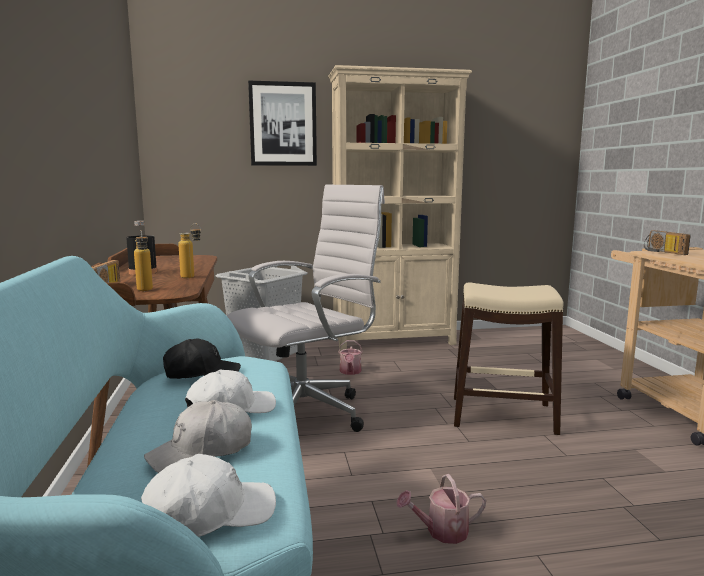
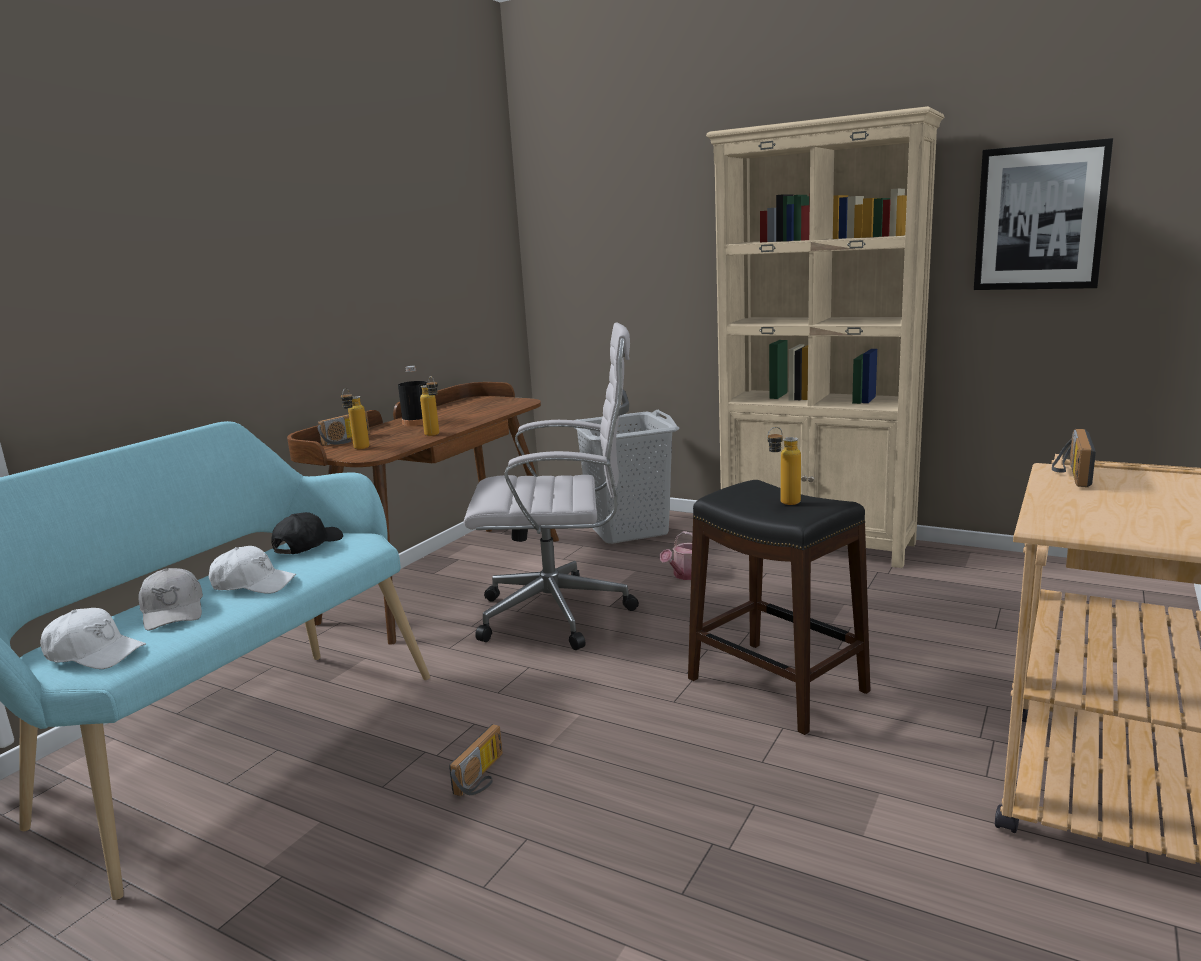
camera: 40 degrees right, 5 degrees up
(201, 373) = (307, 545): black cap -> black cap turned 90 degrees counterclockwise
(201, 452) = (173, 611): white cap -> white cap turned 120 degrees counterclockwise
(283, 124) = (679, 215): picture -> picture (1039, 218)
(441, 531) = (483, 777): watering can -> radio
(502, 415) = (777, 684): beige stool -> black stool
(519, 289) = (783, 503): none -> bottle

